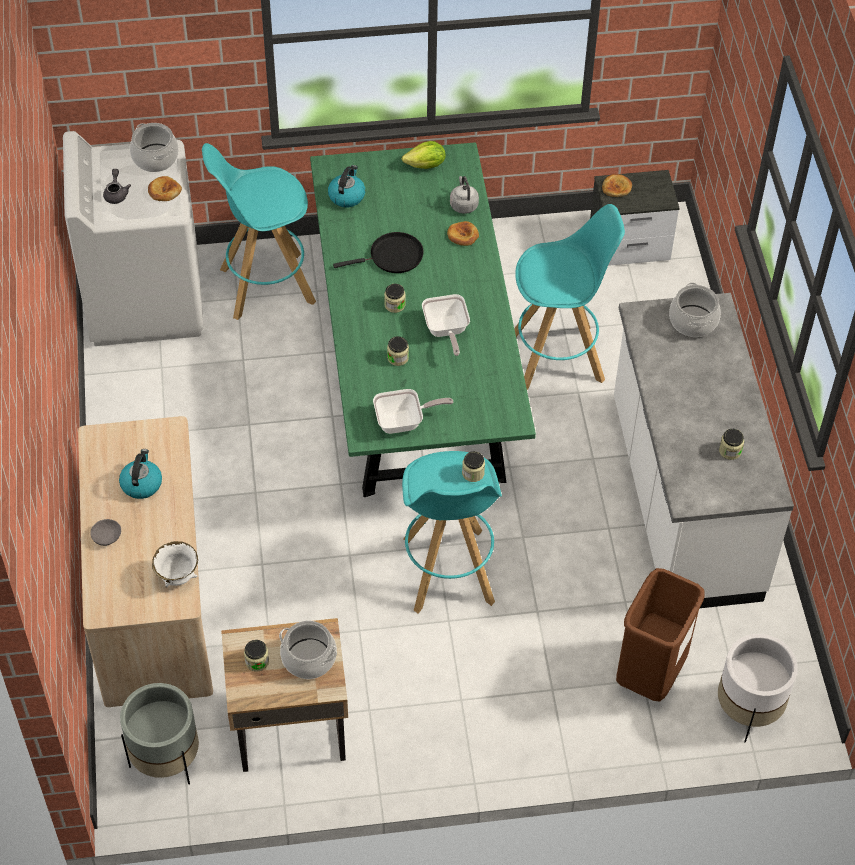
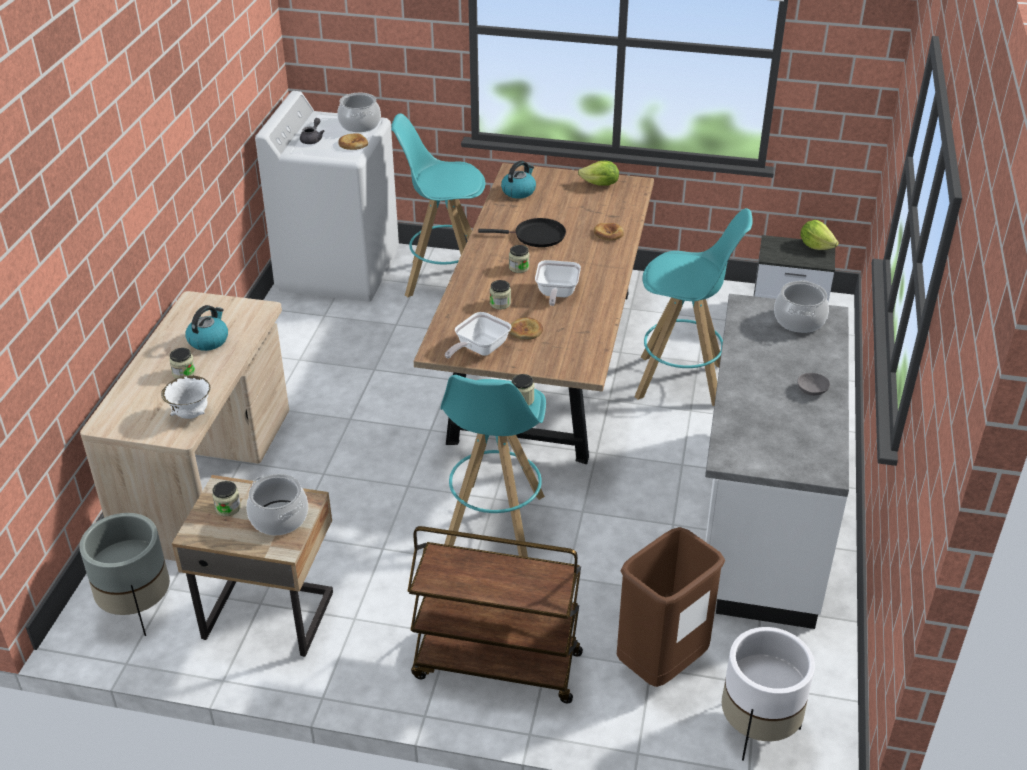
camera: 20 degrees right, 15 degrees down
(107, 537) = (150, 371): grey bowl -> grey bowl (812, 391)
(404, 422) = (479, 349): frying pan -> frying pan turned 120 degrees clockwise
(416, 370) = (544, 363): green dining table -> brown dining table
(463, 204) = (620, 214): grey kettle -> none
(513, 718) = (496, 666): none -> brown cart
(616, 187) = (779, 245): bread -> bread (526, 331)
(652, 179) = (816, 246): none -> lettuce
(730, 451) = (795, 428): jar -> jar (184, 373)

